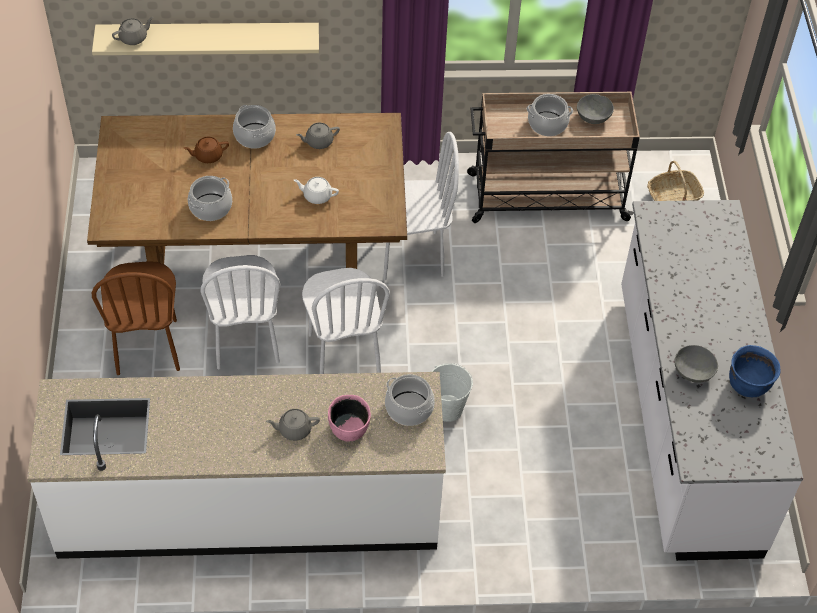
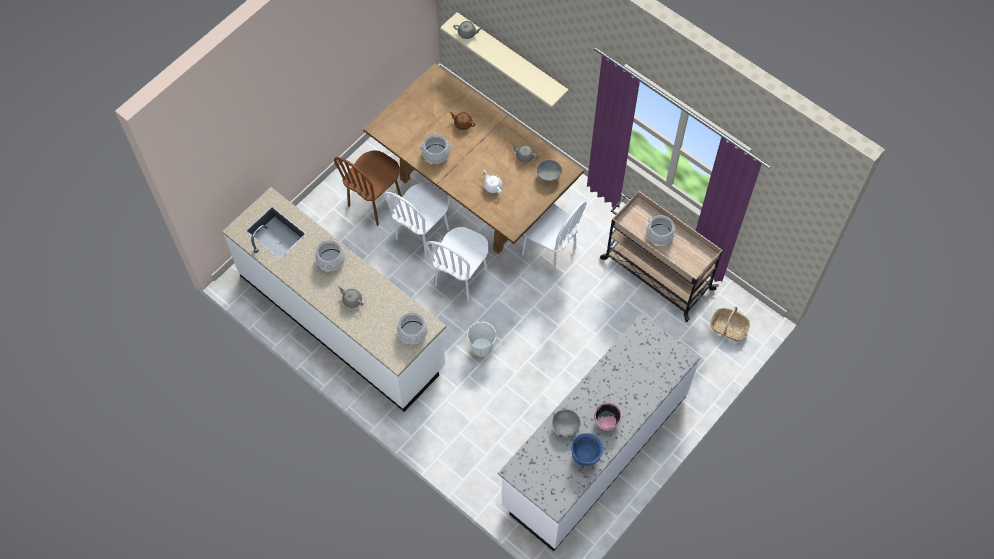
camera: 45 degrees right, 10 degrees up
(255, 136) = (496, 129): cooking pot -> cooking pot (331, 260)
(349, 427) = (377, 319): pink bowl -> pink bowl (607, 421)
(593, 117) = (689, 249): grey bowl -> grey bowl (548, 175)

